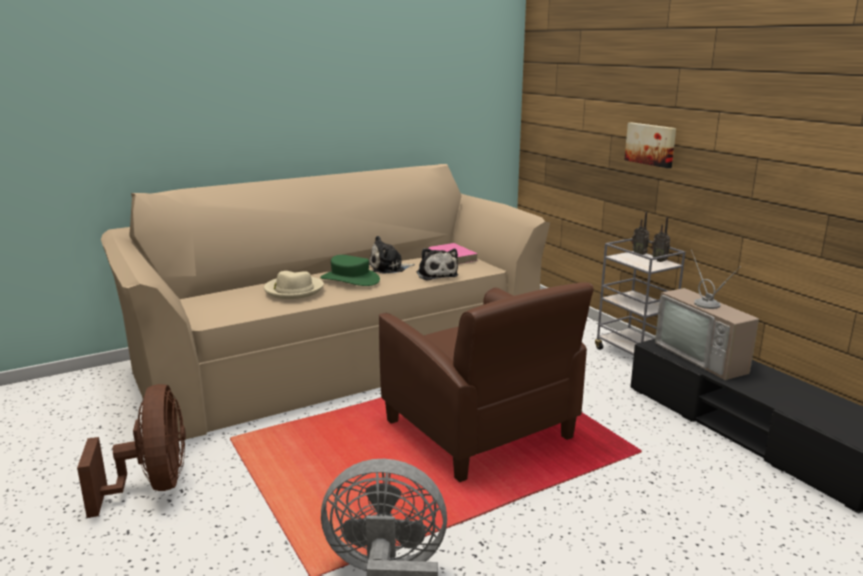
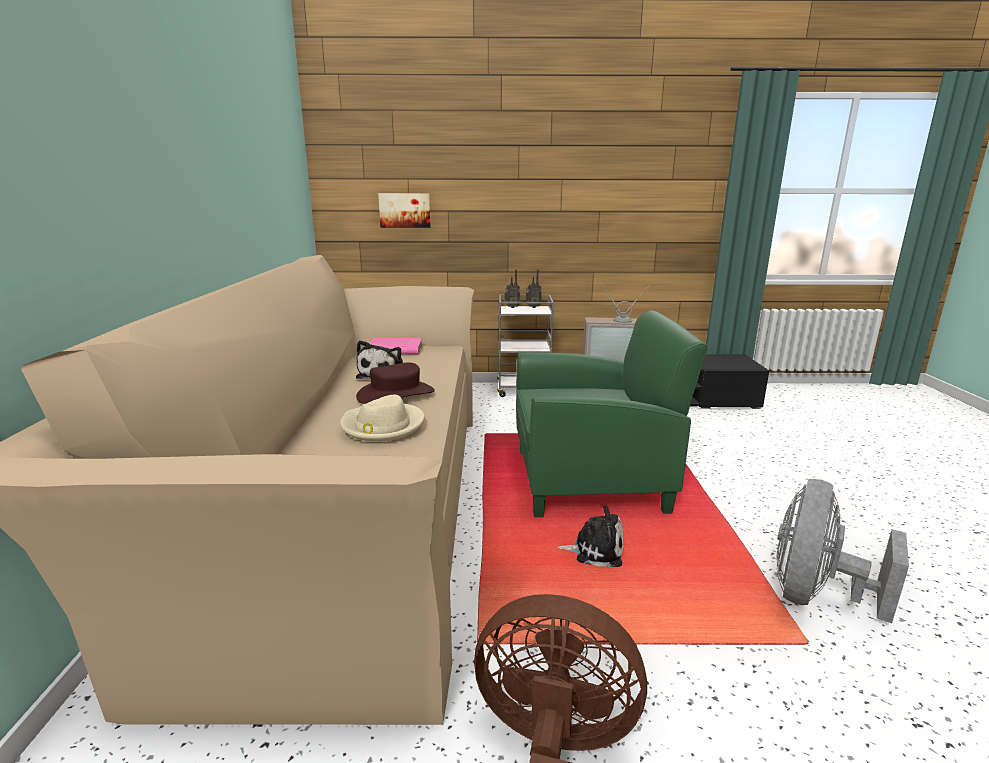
camera: 60 degrees left, 0 degrees up
(350, 279) = (396, 394): green hat -> brown hat
(436, 274) = (433, 364): plush toy -> plush toy (595, 550)
(479, 431) = (591, 480): brown armchair -> green armchair
(651, 144) = (498, 213): picture -> picture (405, 210)

